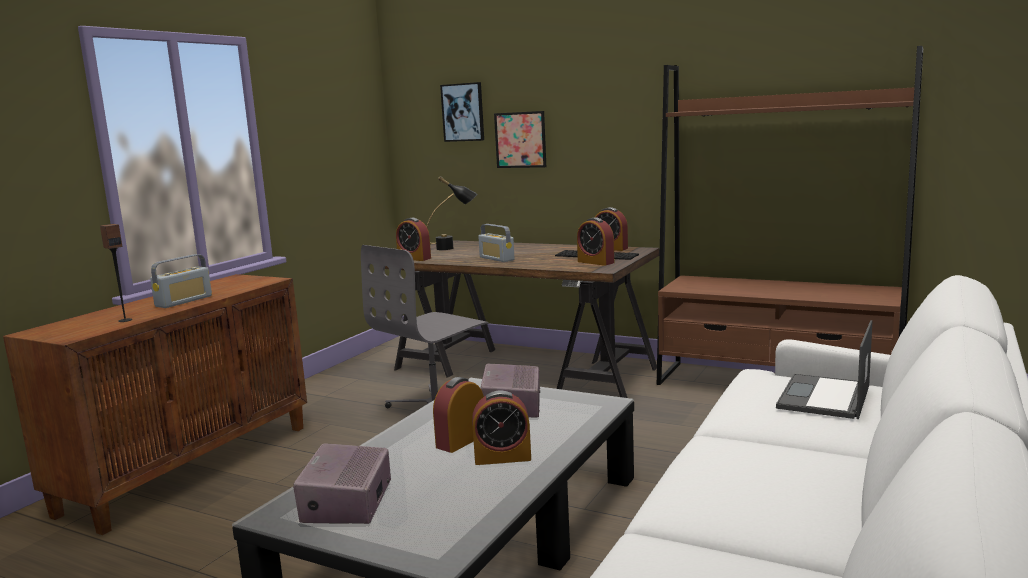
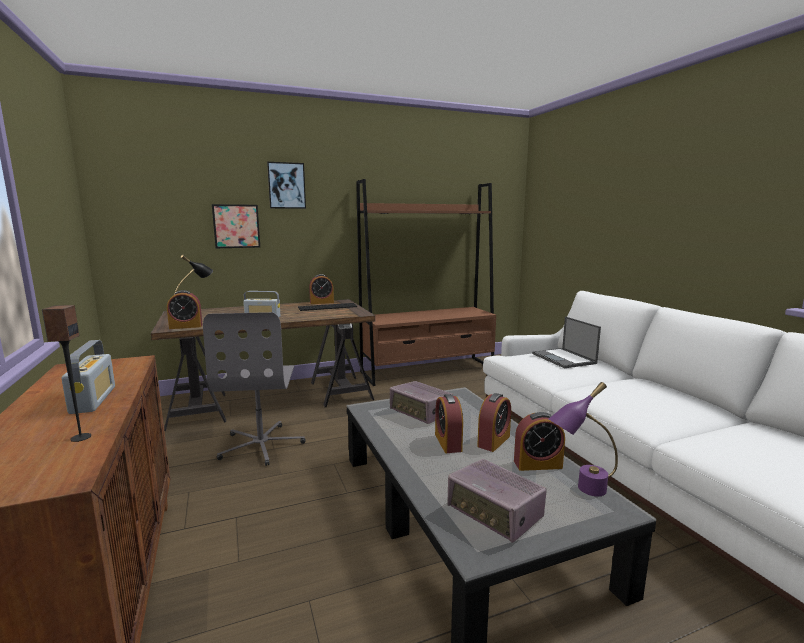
camera: 50 degrees left, 0 degrees up
(452, 529) = (581, 491): none -> purple table lamp
(463, 112) = (178, 201): picture -> picture (286, 185)
(595, 262) = (342, 311): alarm clock -> alarm clock (537, 464)

